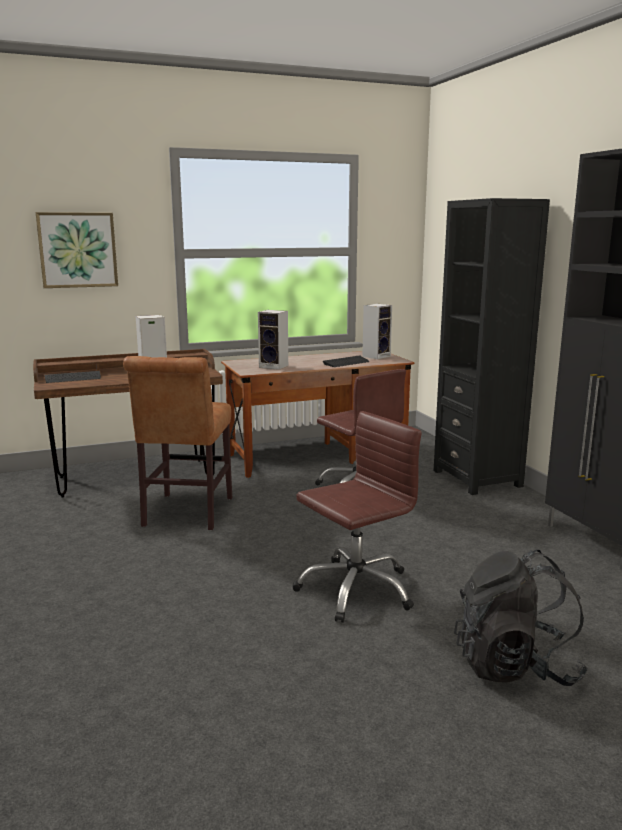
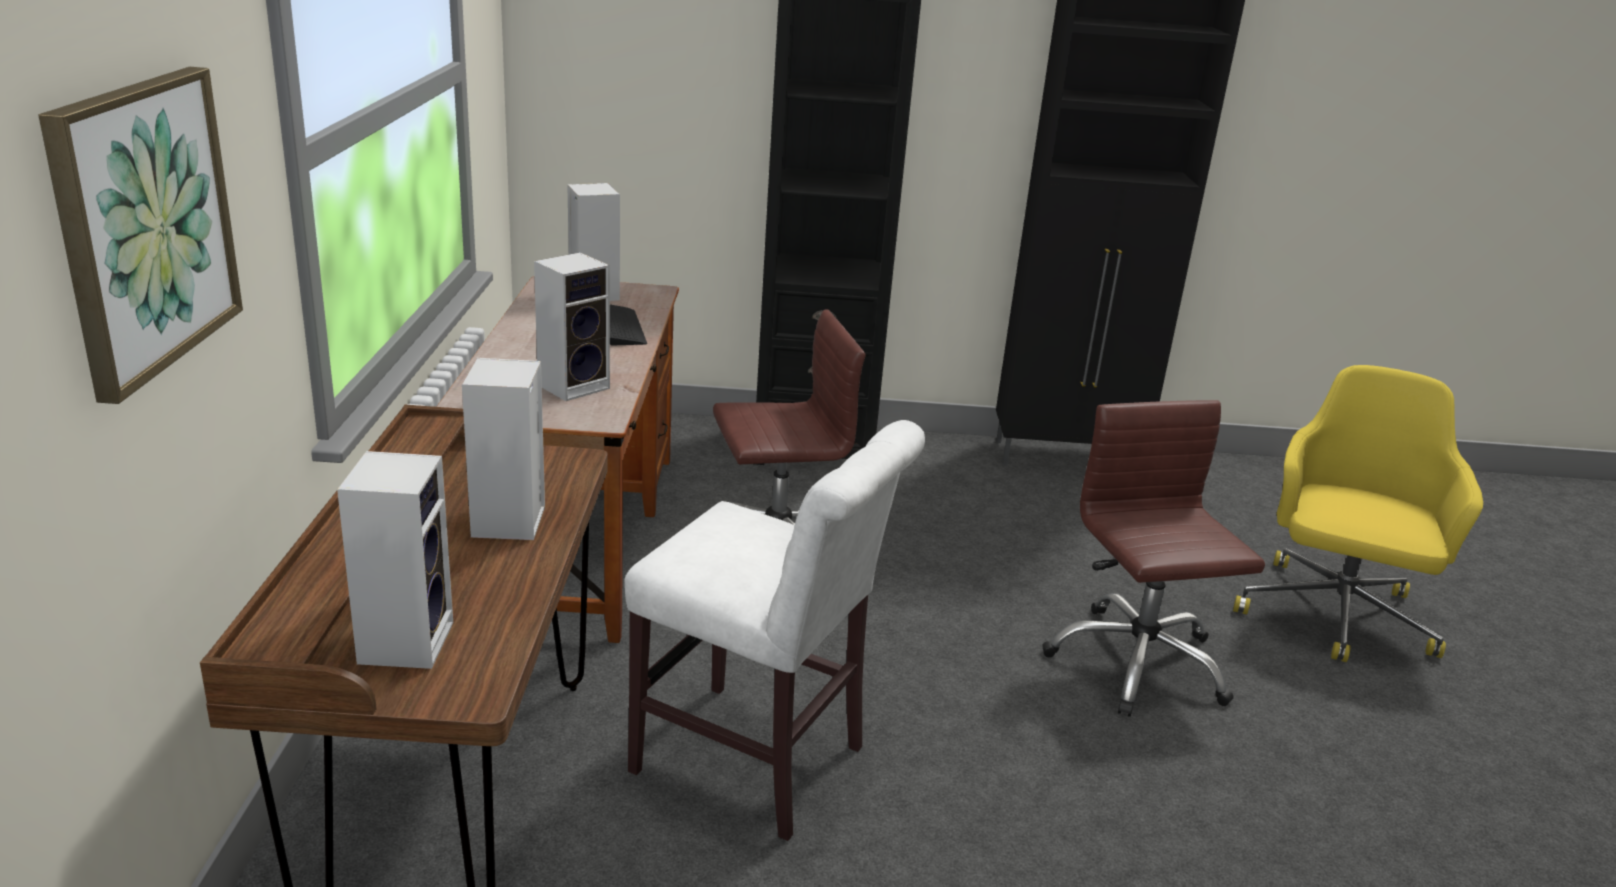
camera: 70 degrees left, 10 degrees up
(73, 378) = (405, 640): keyboard -> speaker
(186, 514) = (759, 764): brown chair -> white chair
(515, 666) = (1334, 617): black backpack -> yellow office chair

